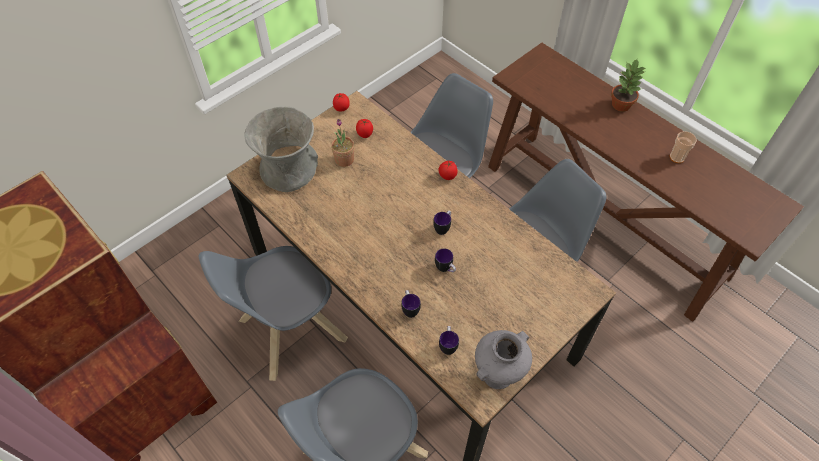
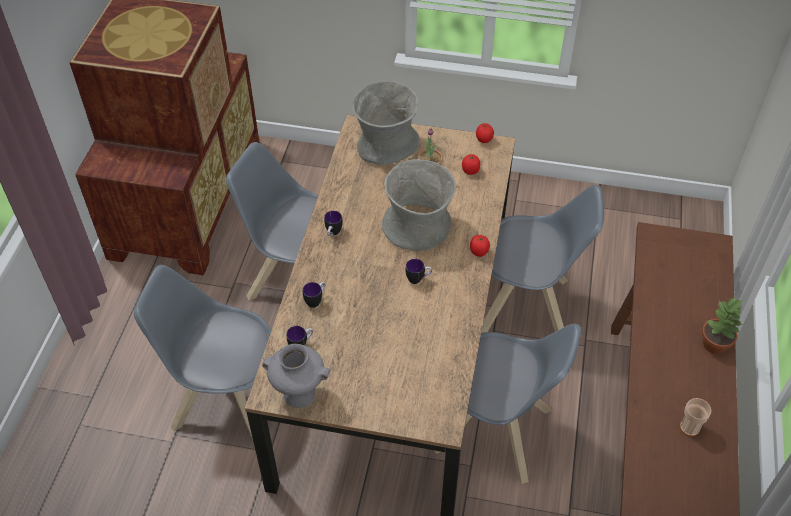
camera: 55 degrees right, 5 degrees down
(392, 198) = (418, 227): none -> grey vase
(445, 269) = (375, 304): mug -> mug (333, 233)

